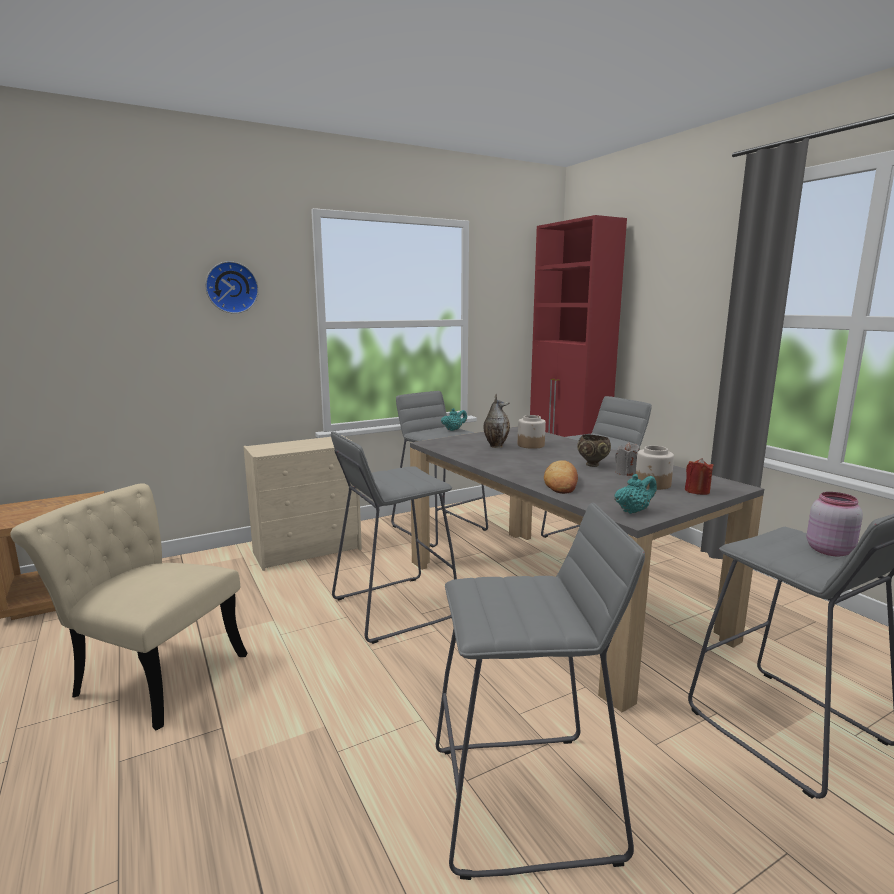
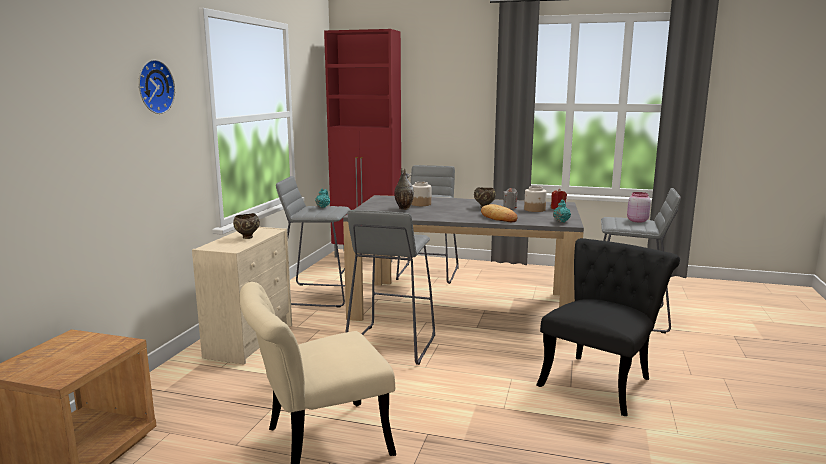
camera: 45 degrees left, 0 degrees up
(305, 445) = (247, 237): none -> brown bowl
(526, 801) = (601, 380): grey stool -> black chair

